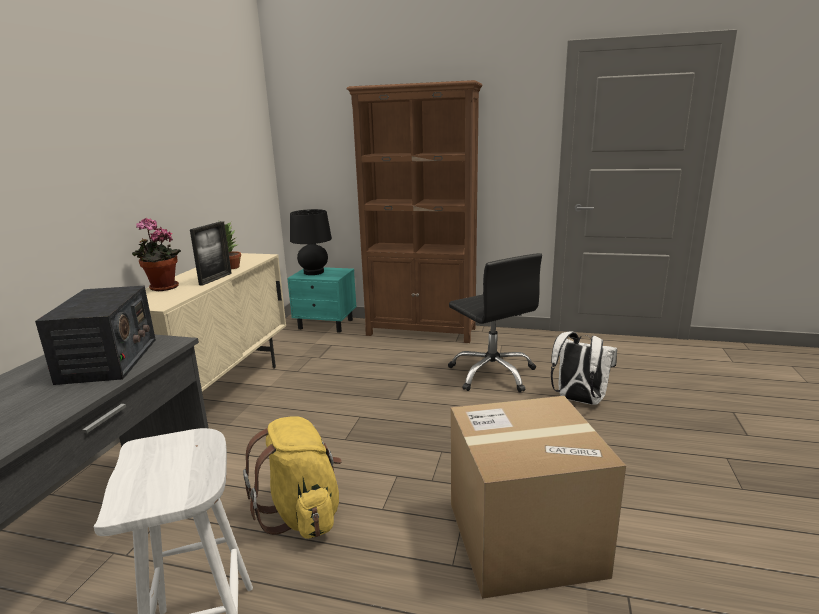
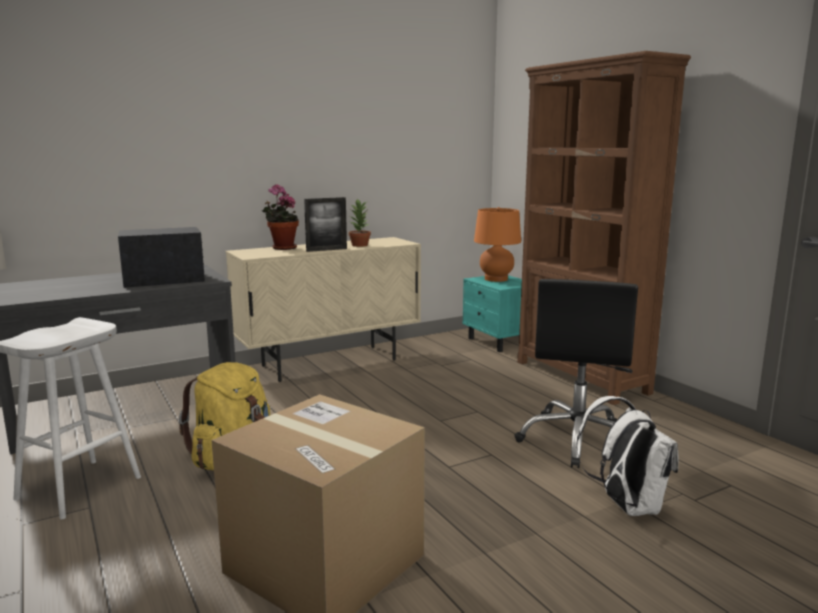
camera: 45 degrees right, 5 degrees down
(108, 360) = (164, 279): radio -> radio turned 150 degrees counterclockwise
(313, 272) = (496, 279): black table lamp -> orange table lamp

